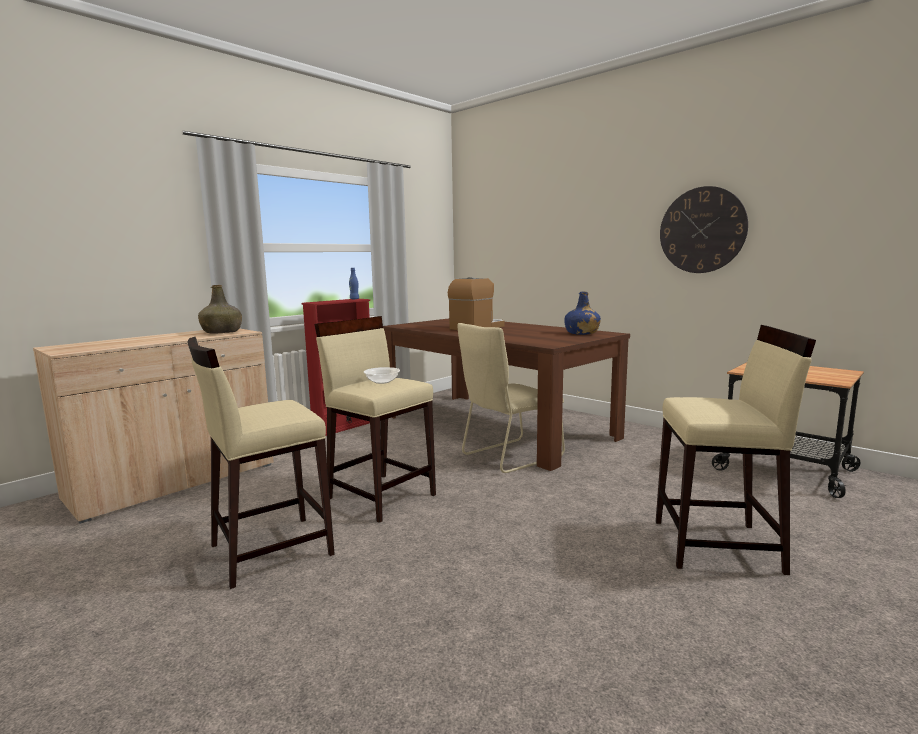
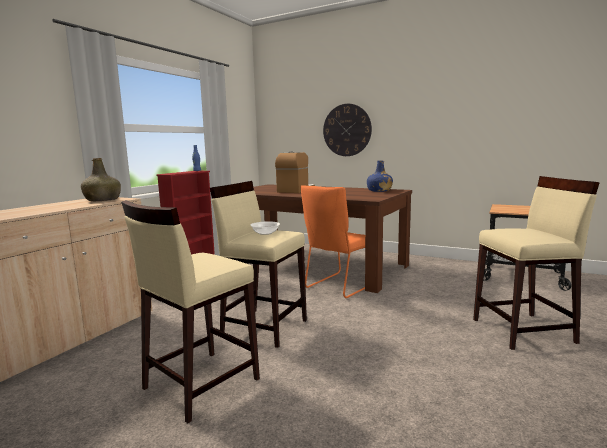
camera: 15 degrees left, 0 degrees up
(508, 456) = (339, 286): beige chair -> orange chair
(702, 230) = (454, 116): wall clock -> wall clock (347, 130)

